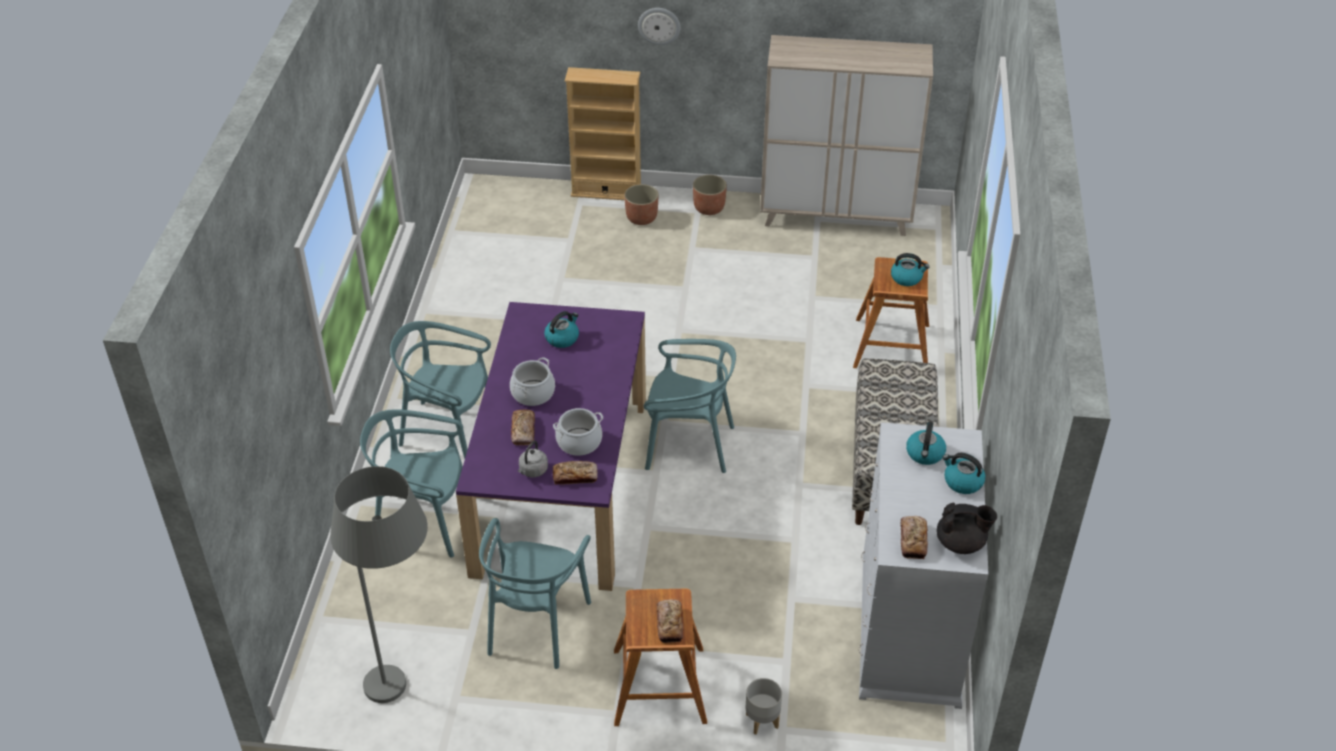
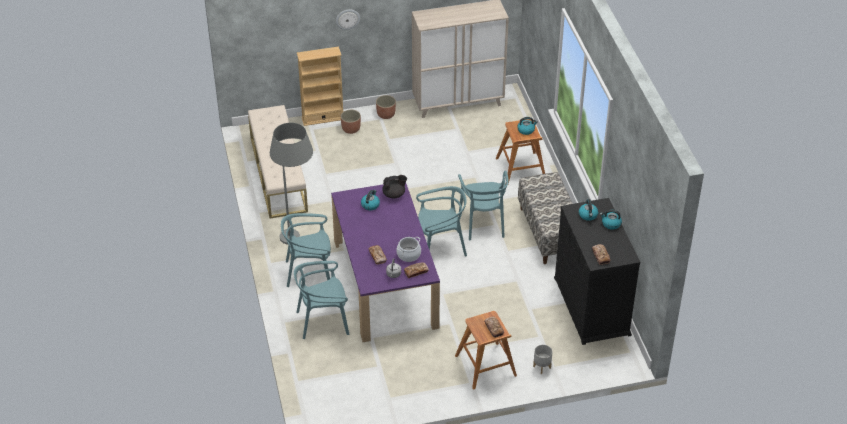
camera: 20 degrees left, 0 degrees up
(407, 676) = (358, 396): grey floor lamp -> grey floor lamp (297, 231)
(489, 261) = (278, 174): none -> beige bench
(533, 393) = (371, 236): cooking pot -> none
(536, 625) = (410, 355): turquoise chair -> turquoise chair (483, 223)
(909, 628) = (592, 306): white dresser -> black dresser
(961, 543) = (622, 251): black teapot -> black teapot (394, 194)

